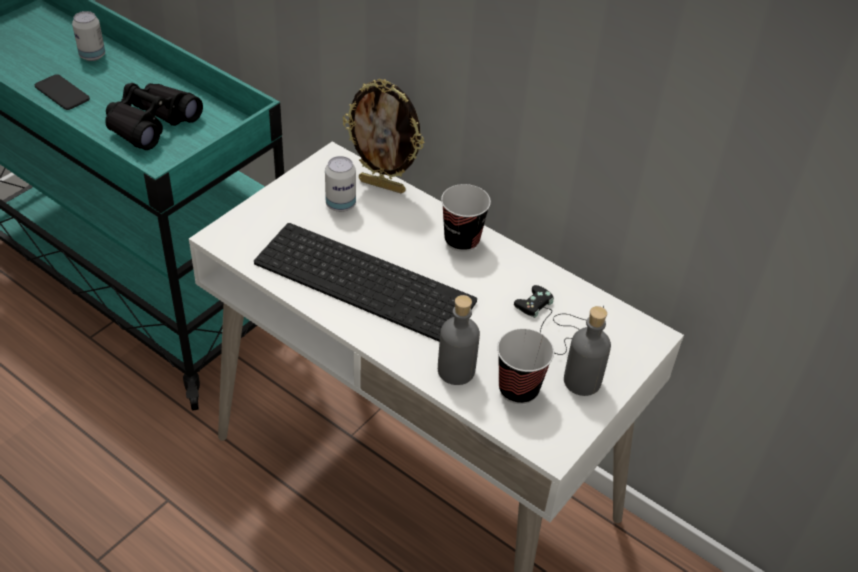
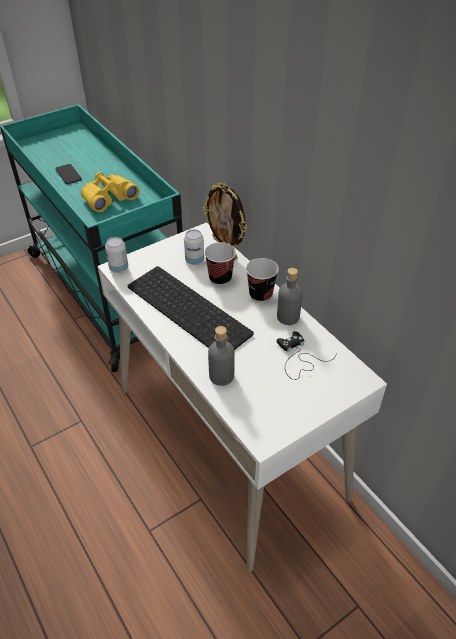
camera: 20 degrees right, 0 degrees up
(92, 56) = (94, 156): can -> can (119, 268)
(151, 124) = (108, 198): black binoculars -> yellow binoculars
(518, 389) = (257, 396): cup -> cup (220, 278)
(582, 381) = (302, 400): grey bottle -> grey bottle (288, 317)

